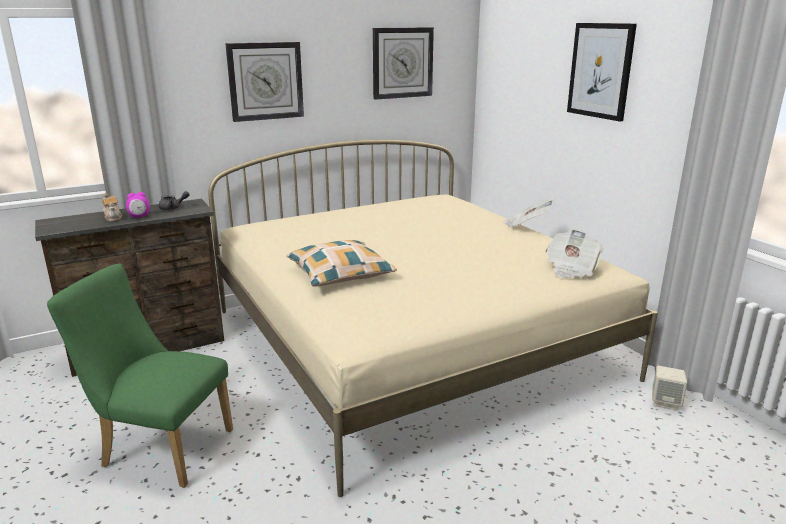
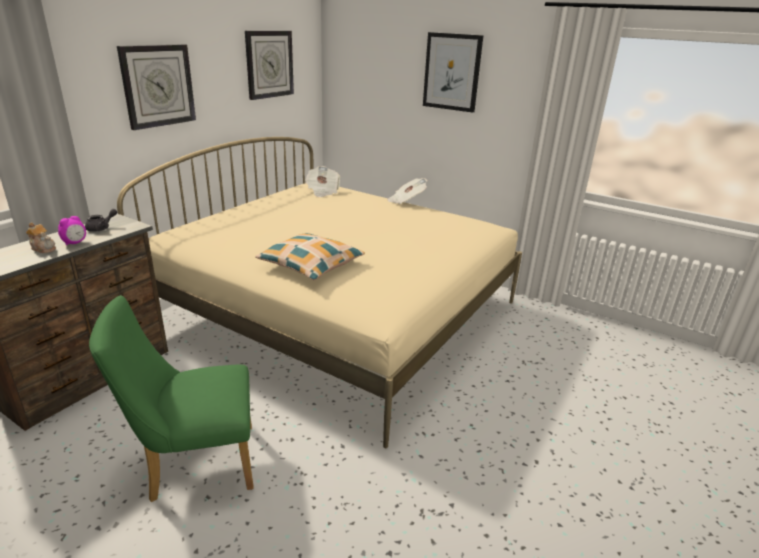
camera: 30 degrees left, 5 degrees up
(571, 268) = (471, 230): newspaper -> newspaper (322, 191)
(665, 402) = (534, 313): beige speaker -> none

